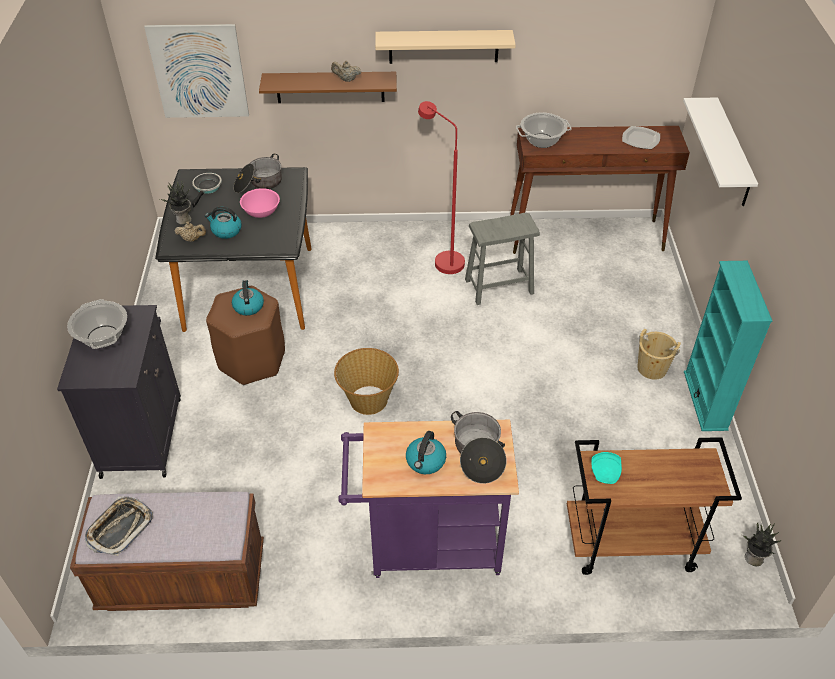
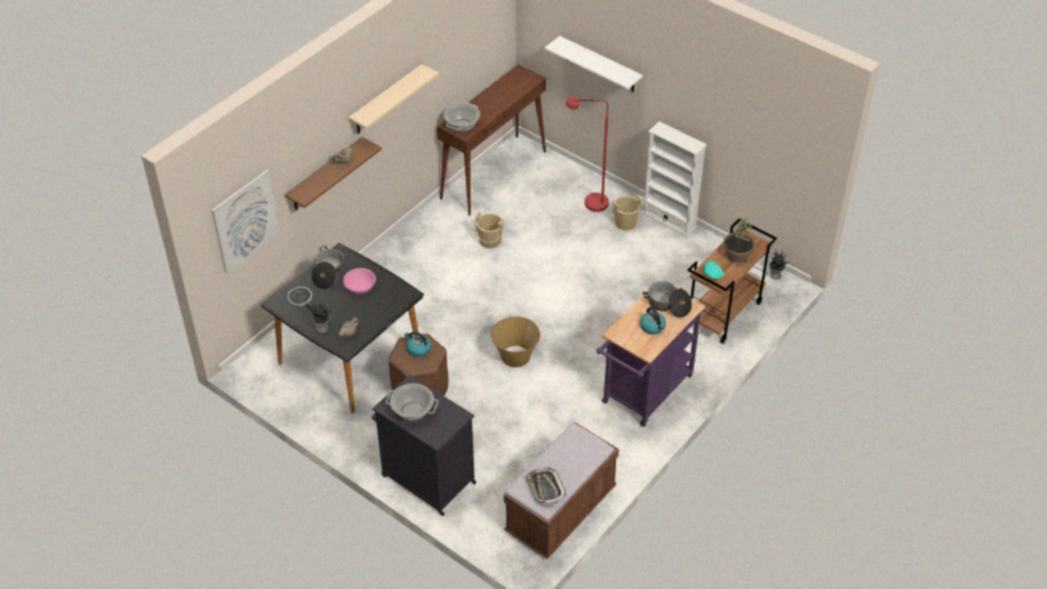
camera: 50 degrees left, 0 degrees up
(226, 231) = (359, 313): kettle -> none
(443, 260) = (436, 250): red floor lamp -> red floor lamp (589, 204)
(499, 286) = (490, 241): grey stool -> beige bucket
(641, 139) = (511, 86): plate -> none
(665, 476) = (736, 255): none -> potted plant
(705, 400) = (669, 219): turquoise bookcase -> white bookcase

